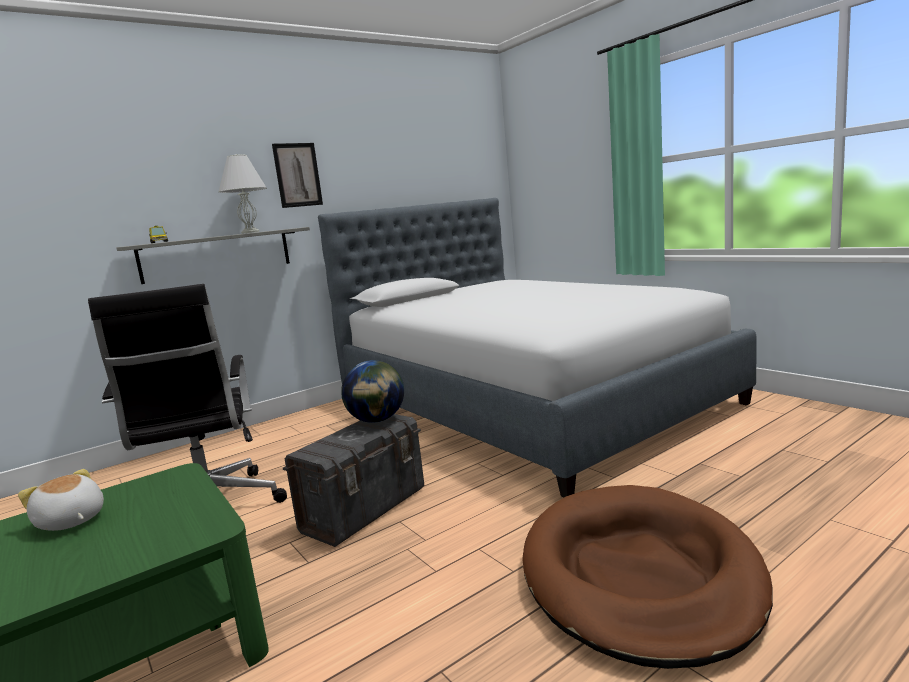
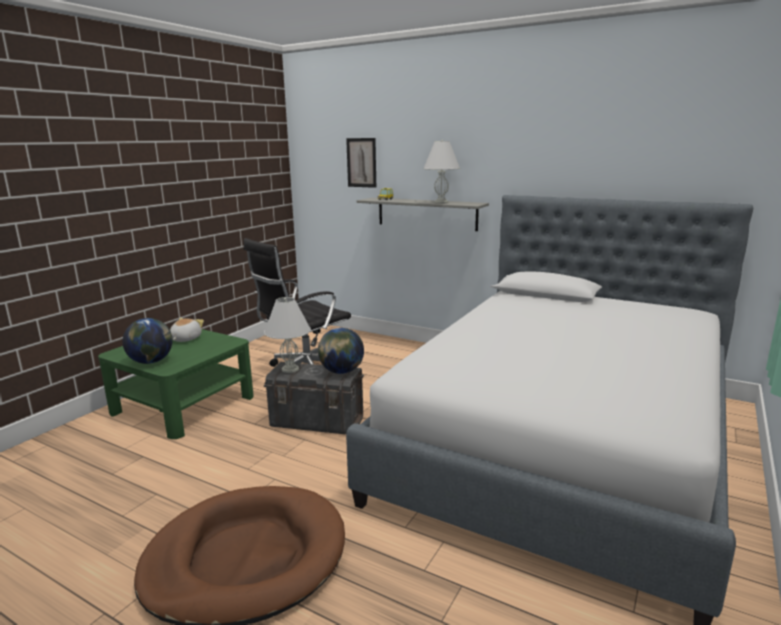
camera: 65 degrees right, 5 degrees up
(137, 552) = (151, 361): none -> globe
(297, 175) = (500, 157): picture -> picture (361, 162)
(326, 448) = (290, 369): none -> white table lamp

